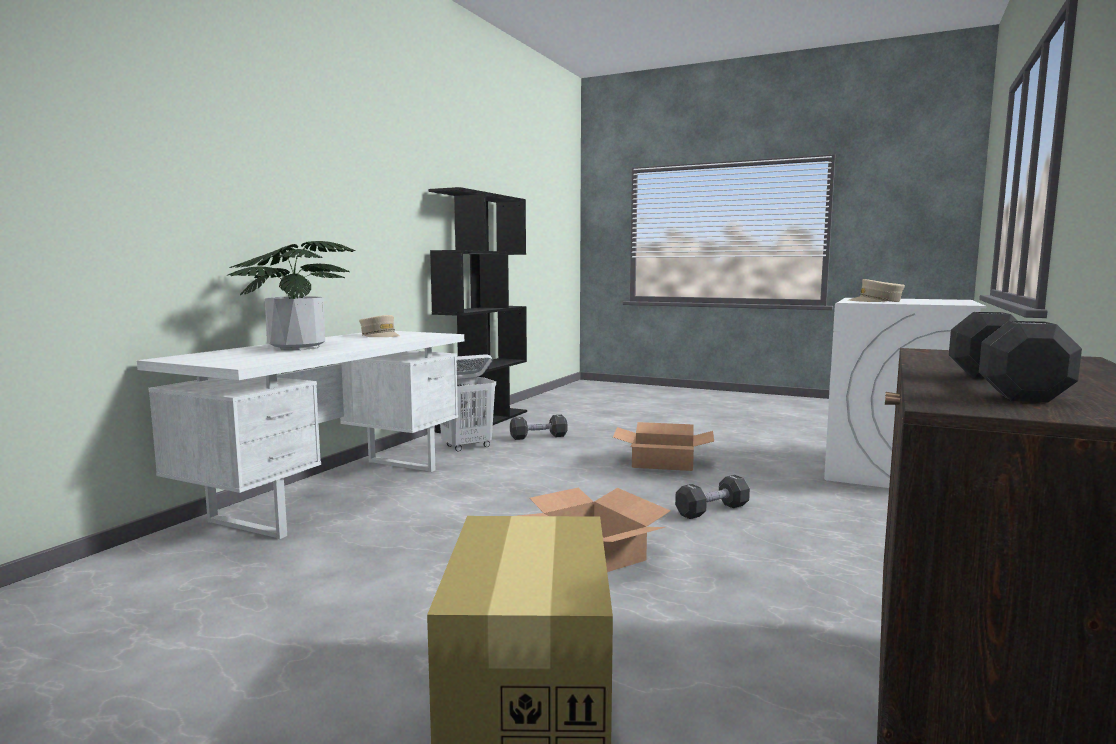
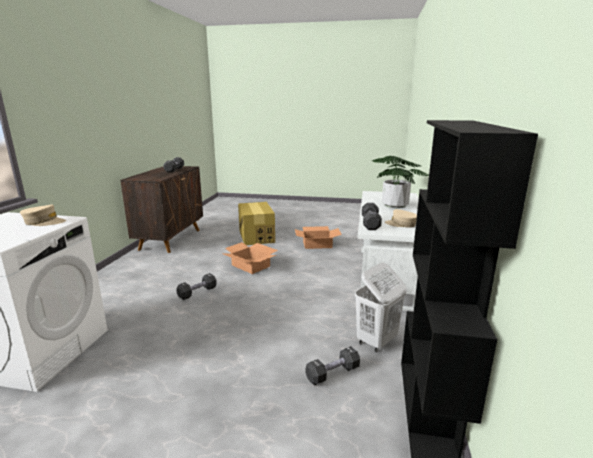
camera: 165 degrees right, 10 degrees up
(420, 337) = (370, 223): none -> black dumbbell
(663, 462) = (214, 338): cardboard box -> cardboard box (317, 244)

